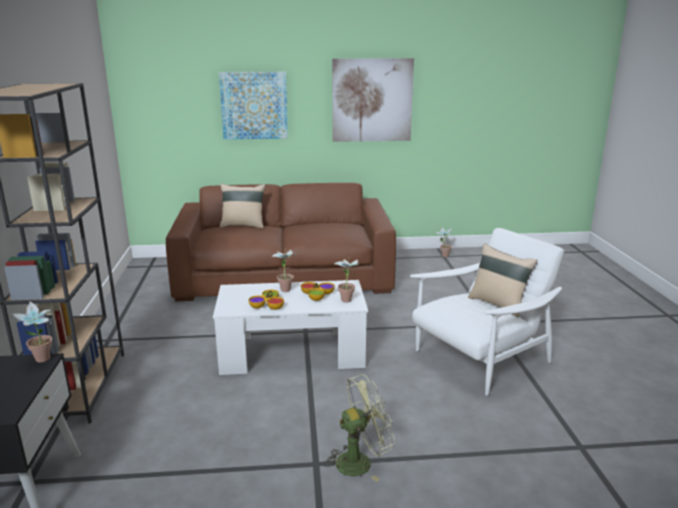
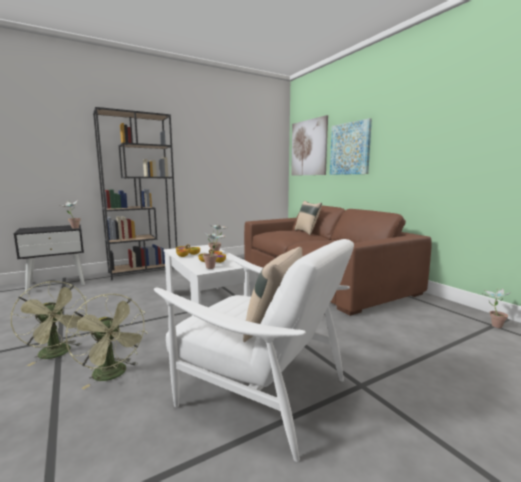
camera: 65 degrees right, 10 degrees down
(372, 100) = (440, 134): picture -> picture (308, 148)
(427, 423) = (113, 375): none -> green fan

